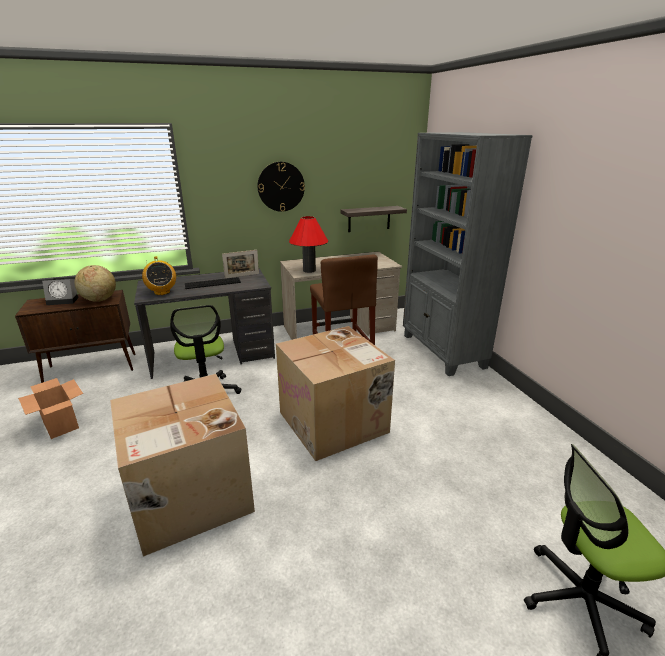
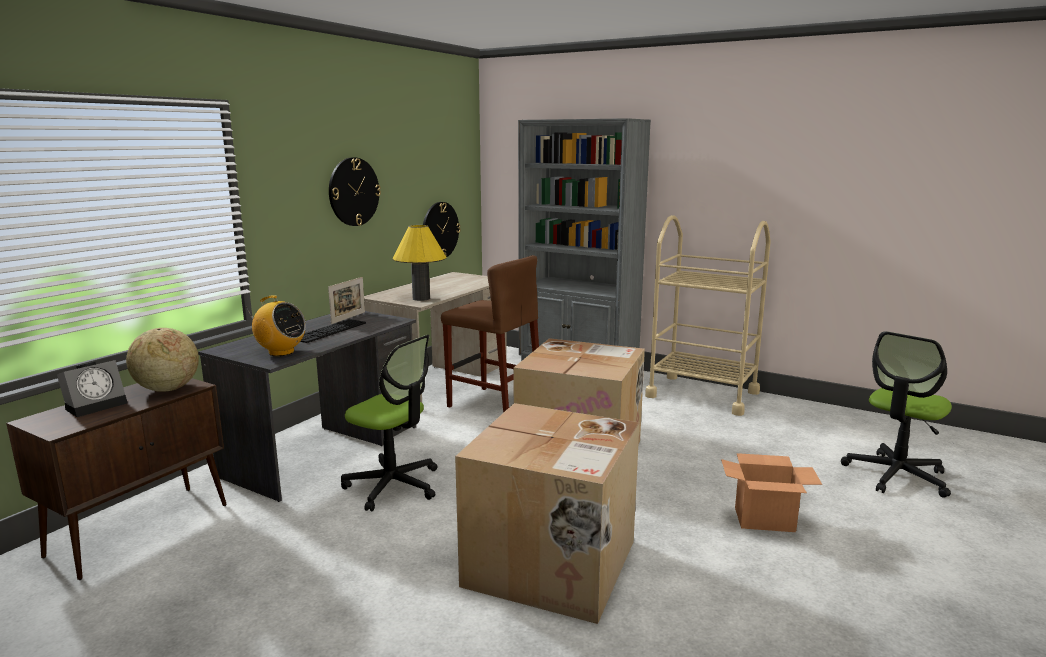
camera: 40 degrees left, 10 degrees down
(61, 425) = (235, 597): cardboard box -> cardboard box (765, 520)
(309, 270) = (421, 298): red table lamp -> yellow table lamp
(369, 219) = (440, 230): shelf -> wall clock
(511, 413) = (702, 394): none -> beige cart

